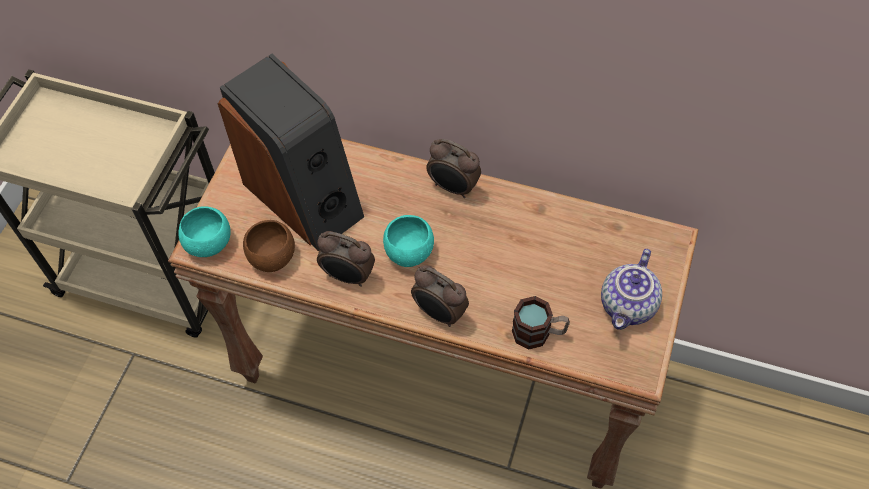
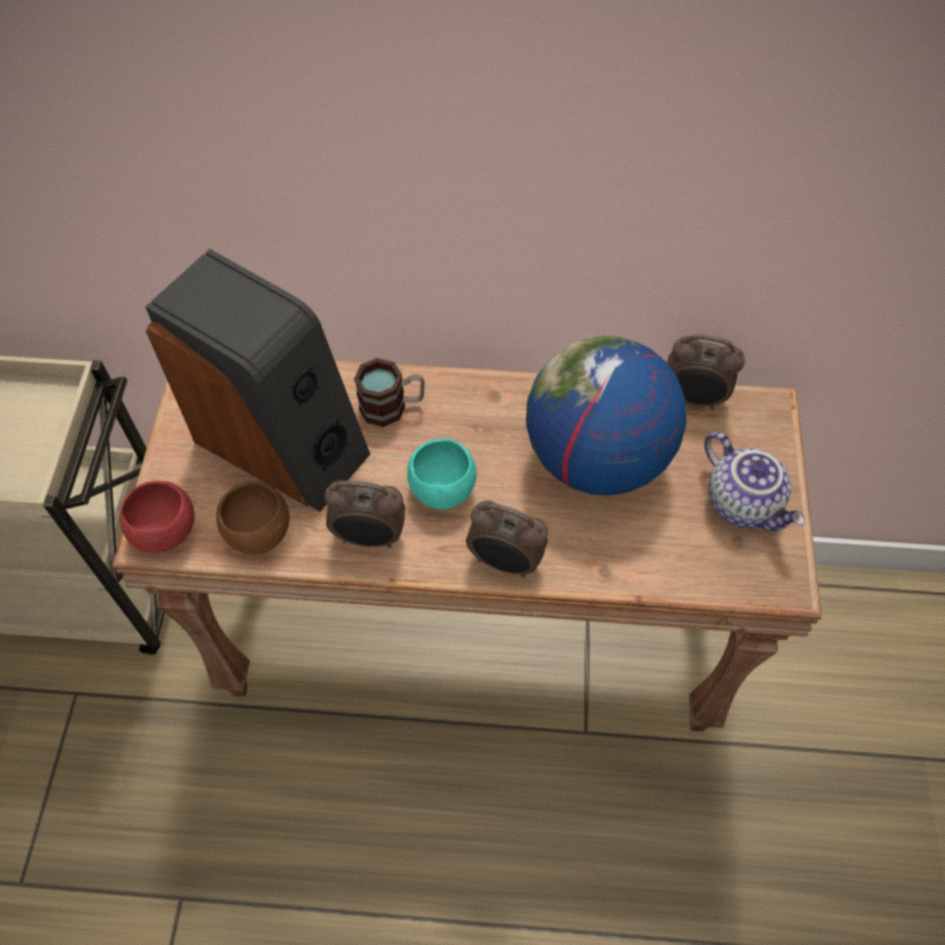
camera: 15 degrees left, 0 degrees up
(209, 243) = (165, 530): turquoise bowl -> red bowl
(453, 188) = (476, 394): alarm clock -> alarm clock (693, 399)
(528, 252) = (596, 458): none -> globe
(539, 333) = (641, 561): mug -> mug (392, 407)
(629, 306) = (744, 503): teapot -> teapot turned 45 degrees counterclockwise

